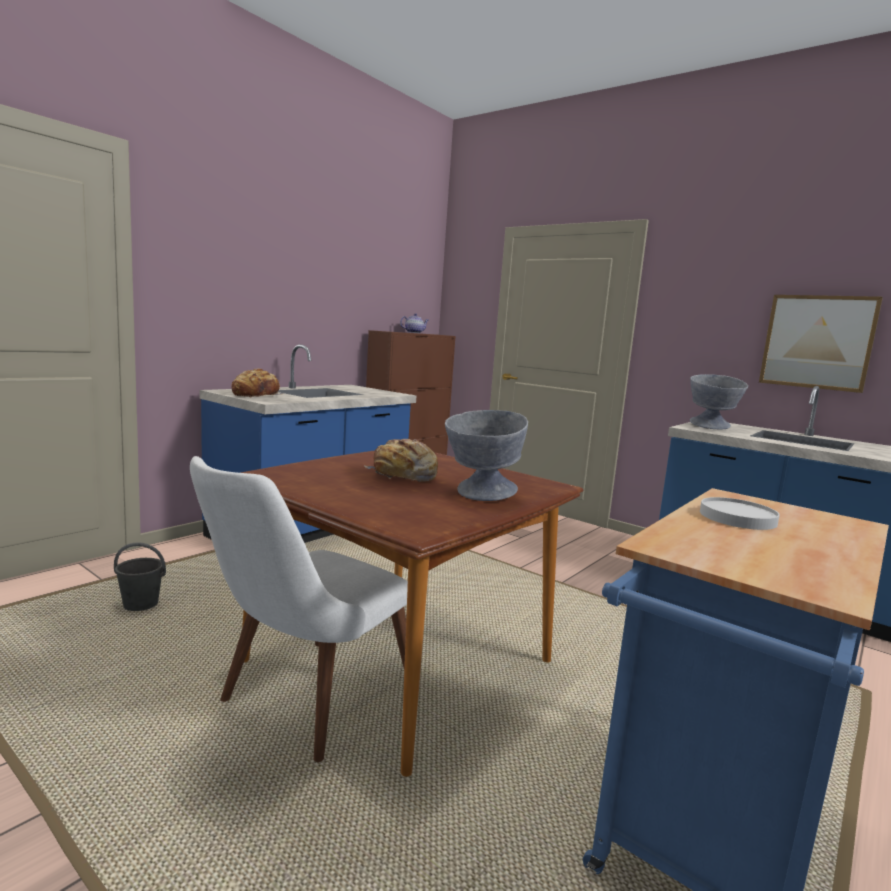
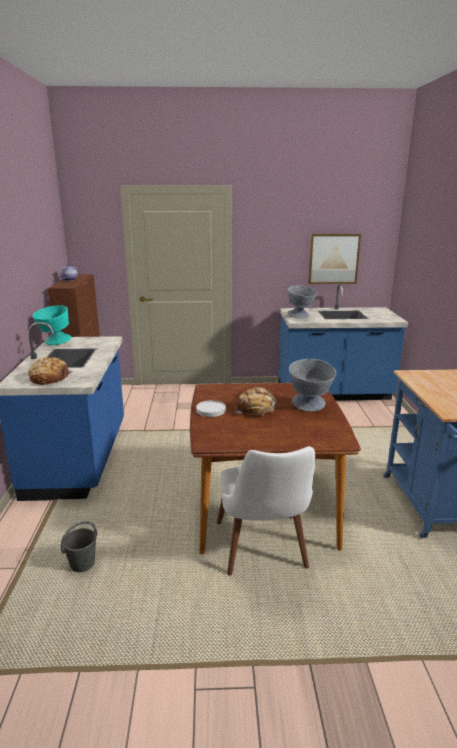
camera: 40 degrees left, 10 degrees up
(341, 386) = (54, 343): none -> turquoise bowl
(737, 518) = (432, 386): white plate -> white plate (211, 410)

